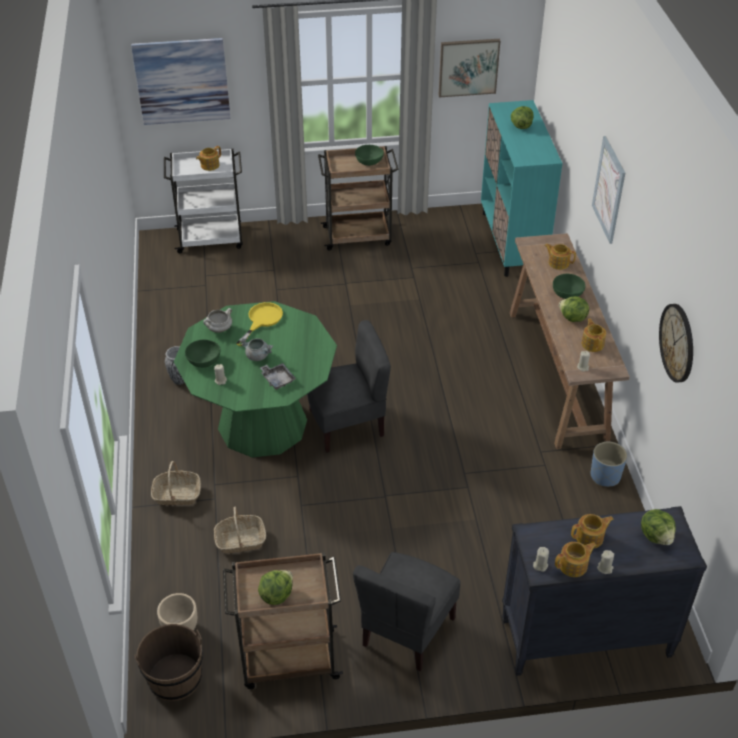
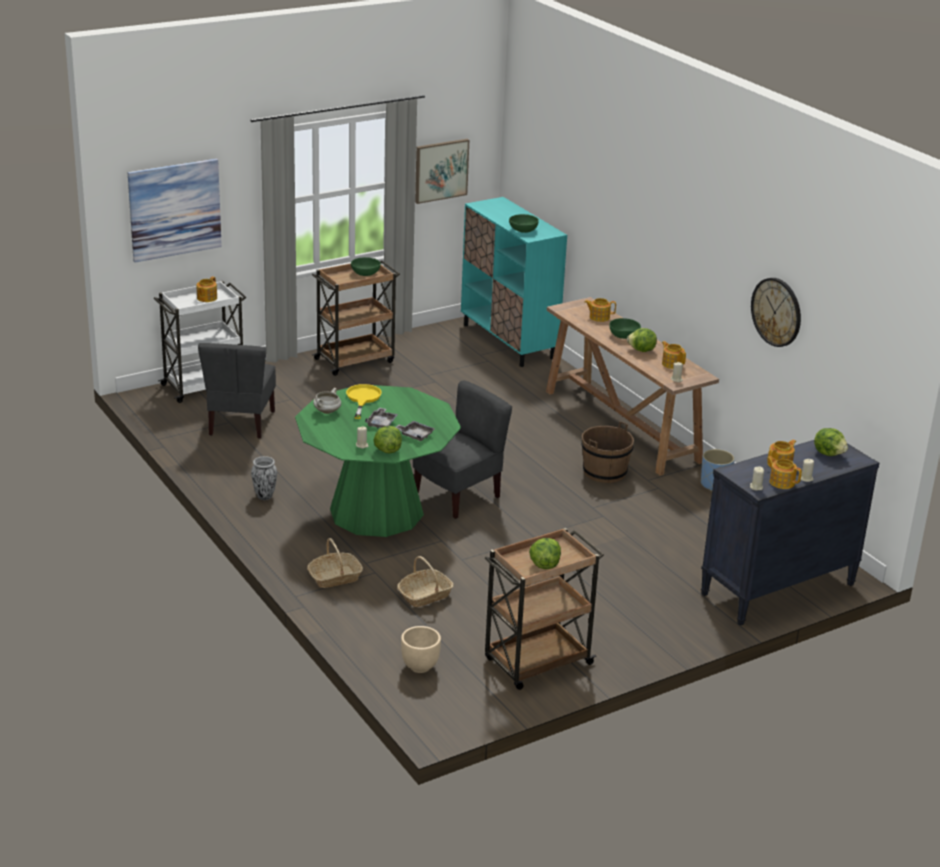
camera: 25 degrees left, 15 degrees down
(175, 678) = (443, 699): brown bucket -> brown bucket (604, 472)
(203, 360) = (332, 435): green bowl -> green bowl (523, 230)
(257, 356) = (381, 423): grey cooking pot -> grey tray
(407, 631) = (626, 620): grey chair -> grey chair (240, 423)
(521, 126) = (508, 215): lettuce -> lettuce (387, 450)
(573, 565) = (781, 482): teapot -> teapot turned 90 degrees counterclockwise
(609, 190) = (646, 227): picture -> none

